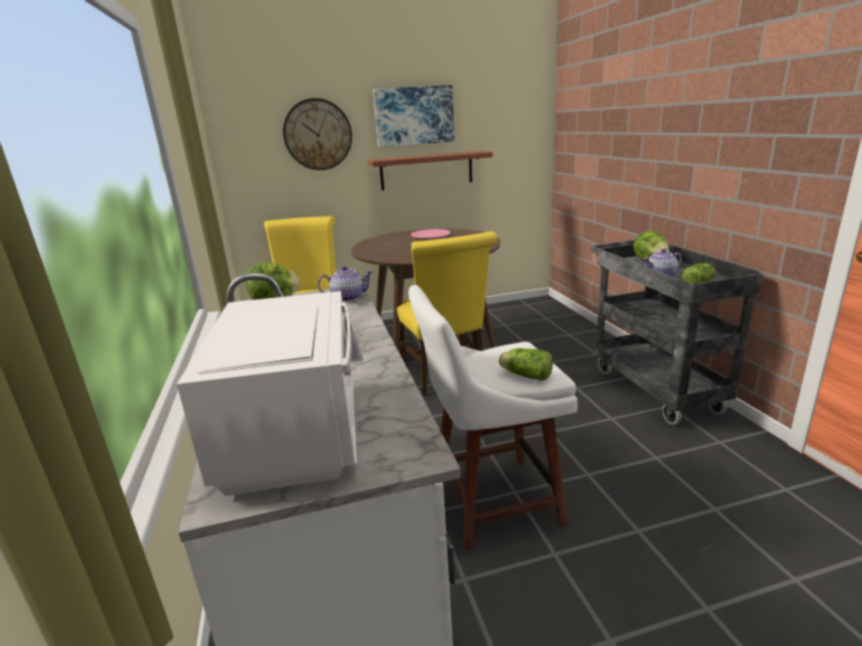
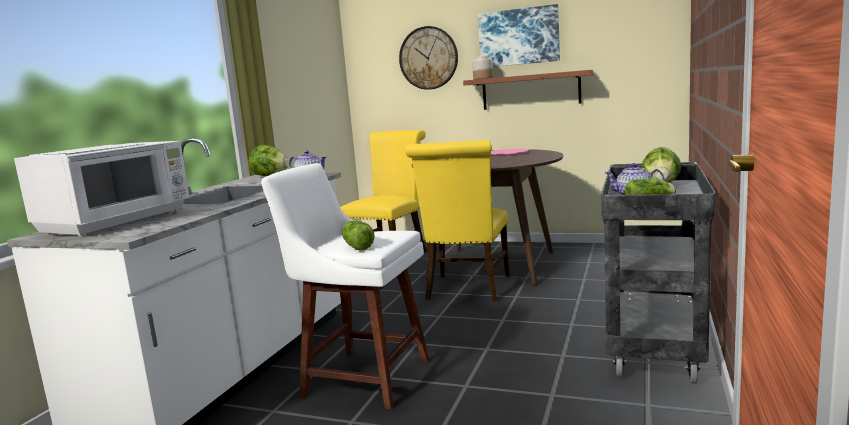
camera: 35 degrees right, 10 degrees down
(386, 159) = (482, 78): none -> jar

